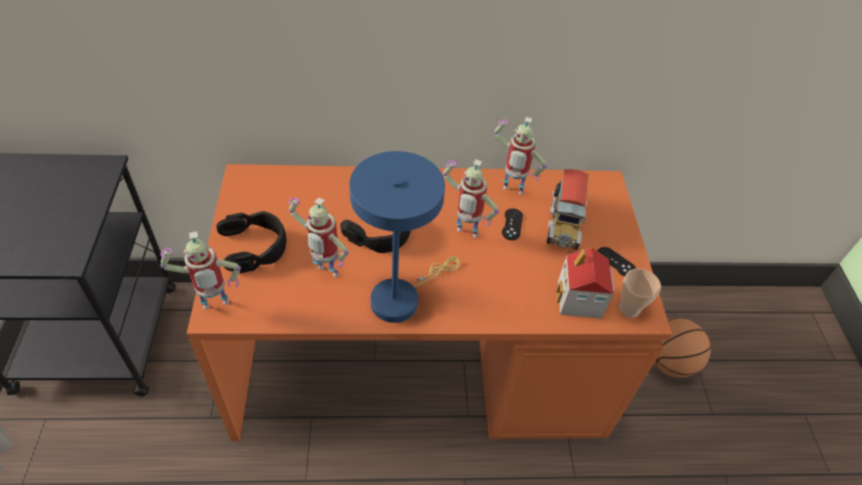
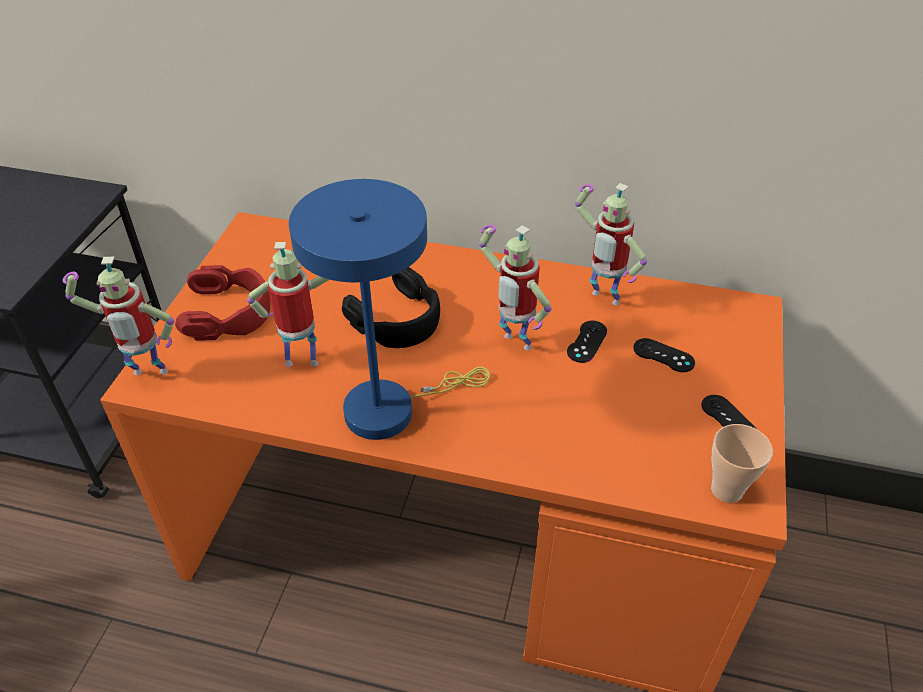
camera: 20 degrees right, 5 degrees down
(254, 246) = (228, 312): black headphones -> red headphones
(325, 273) = (303, 359): toy robot -> toy robot turned 135 degrees clockwise
(563, 225) = (663, 355): toy truck -> black game controller
(579, 300) = (651, 461): toy house -> none
(668, 362) = (838, 616): basketball -> none

